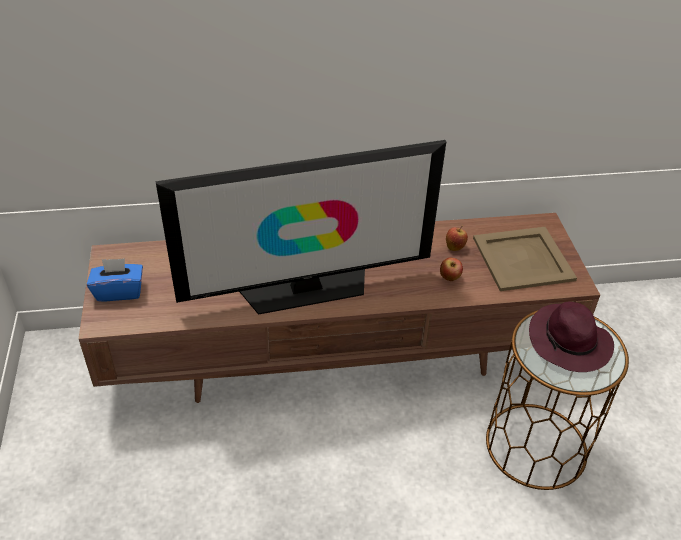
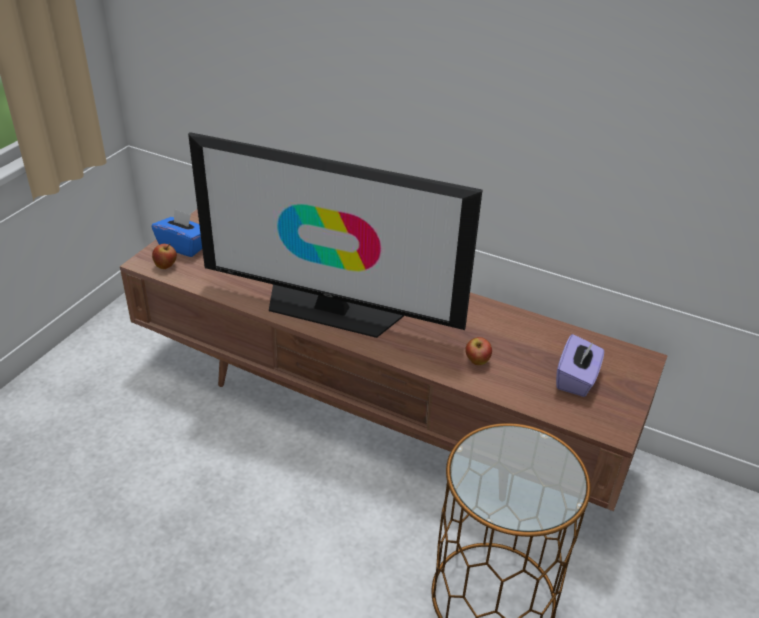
camera: 35 degrees right, 5 degrees down
(455, 247) = (513, 338): apple -> apple (166, 266)
(522, 258) = (576, 379): beige tray -> purple tissue box
(569, 342) = (523, 469): purple hat -> none

